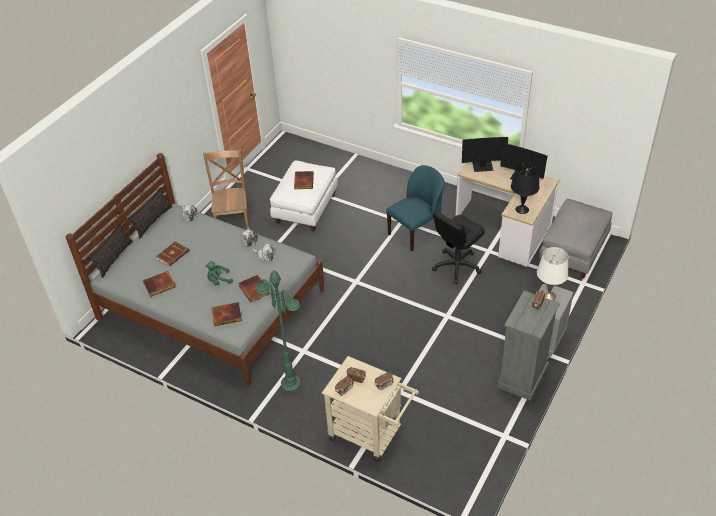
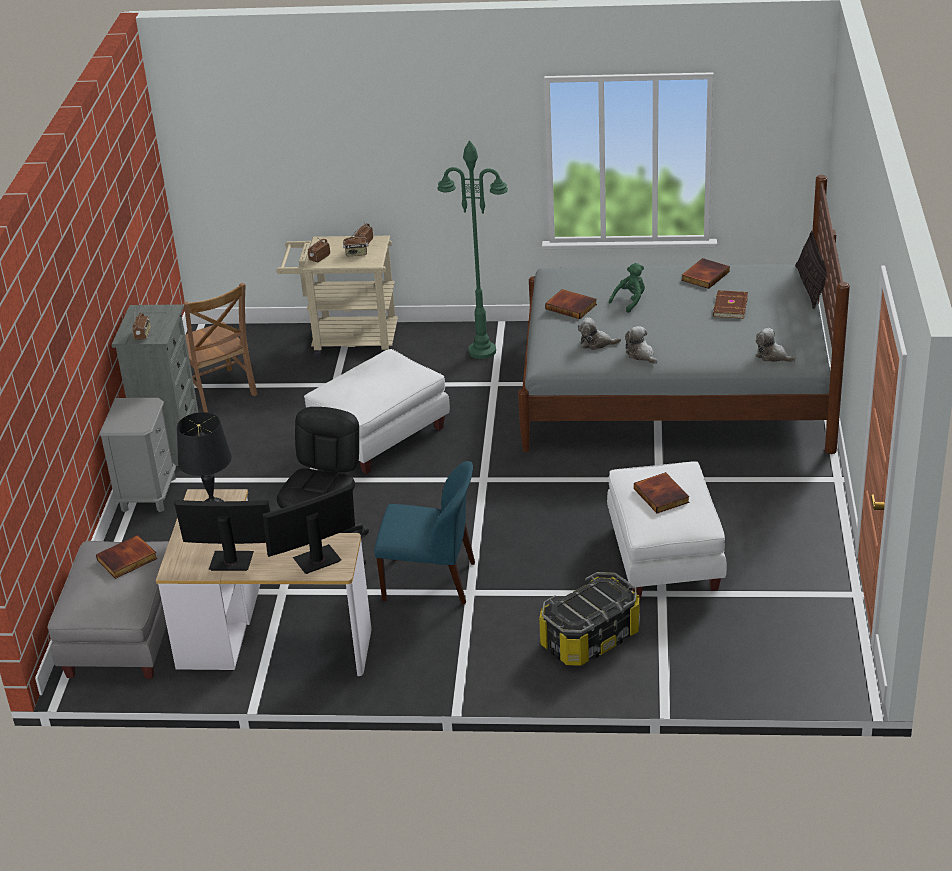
camera: 155 degrees right, 10 degrees down
(153, 221) = (819, 337): pillow -> none
(227, 315) = (580, 276): book -> book (127, 560)
(233, 221) = (771, 499): brown chair -> brown chair (219, 392)
(365, 184) = (590, 639): none -> storage box
(393, 334) = (380, 436): none -> white ottoman
(415, 232) = (431, 581): blue chair -> blue chair turned 105 degrees counterclockwise
(548, 296) = (138, 417): white table lamp -> none

